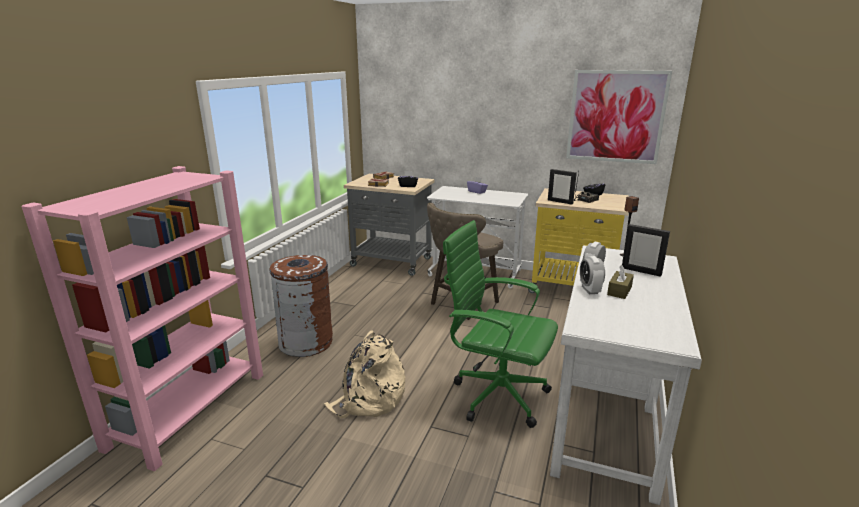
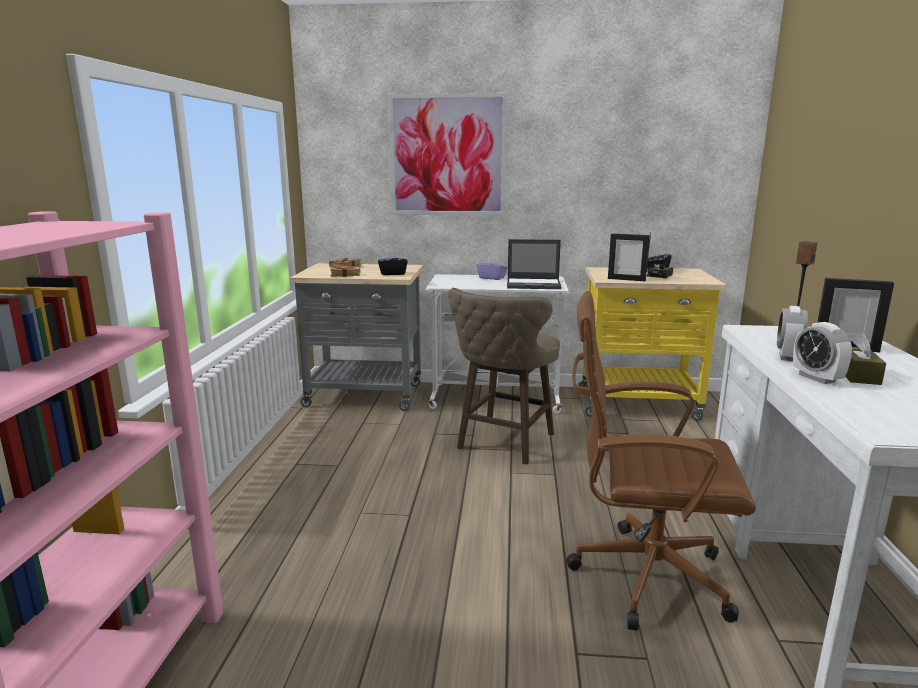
camera: 15 degrees left, 5 degrees down
(306, 342) = (281, 537): brown trash can -> none
(369, 399) = (443, 623): beige backpack -> none
(495, 395) = (642, 576): green office chair -> brown office chair
(500, 199) = (534, 284): none -> laptop
(616, 117) = (679, 162): picture -> picture (447, 155)

